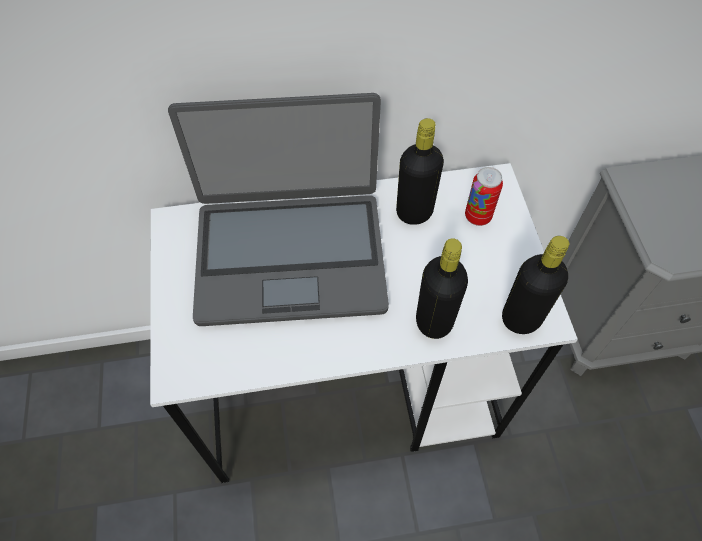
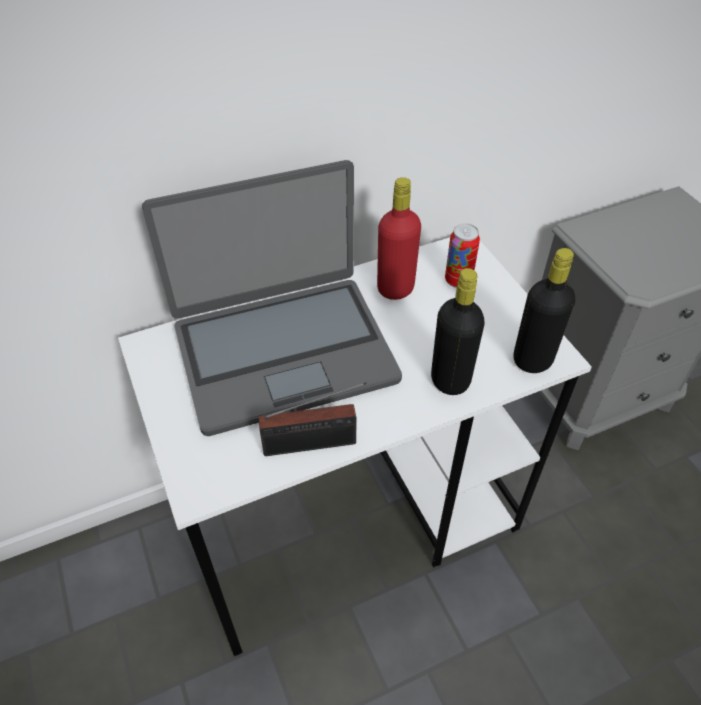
camera: 15 degrees left, 10 degrees down
(290, 356) = (315, 444): none -> radio
(414, 212) = (395, 288): black bottle -> red bottle

